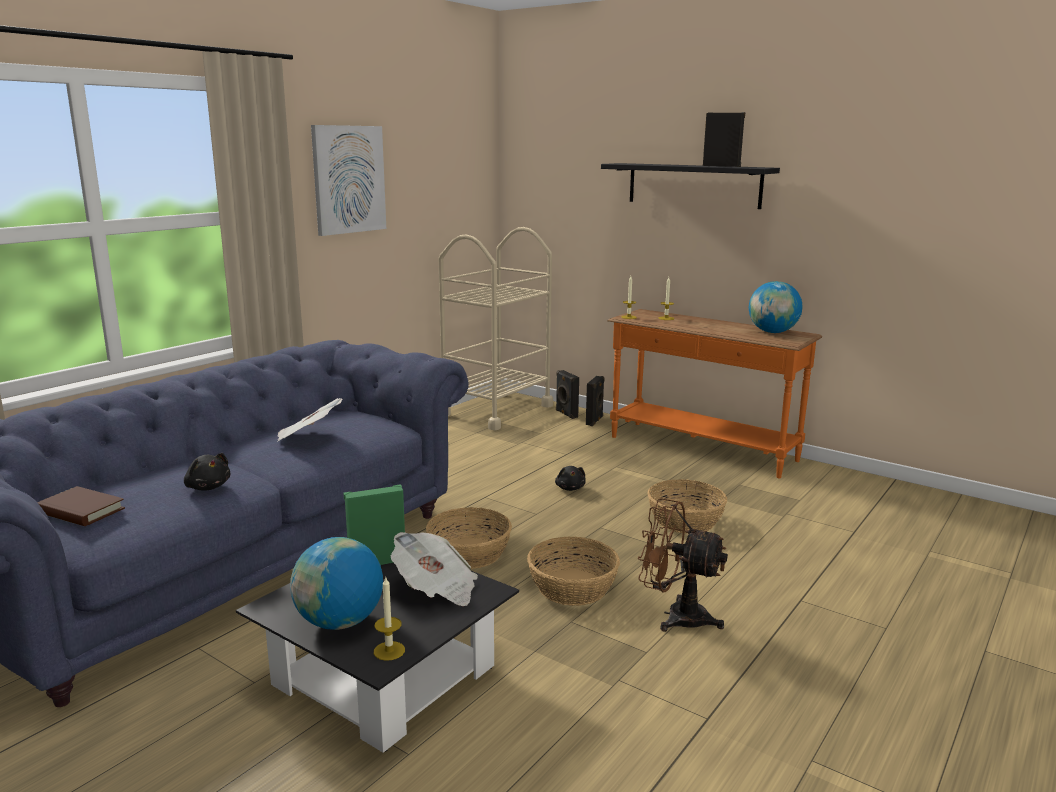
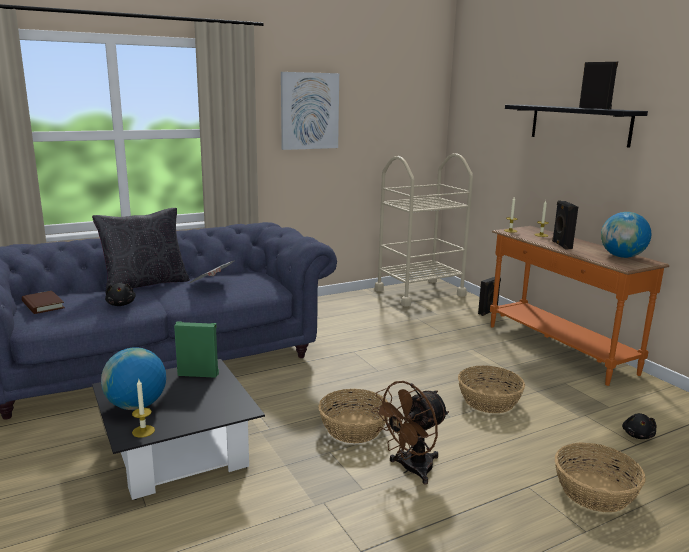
camera: 25 degrees right, 0 degrees up
(204, 453) = (145, 284): none -> black pillow
(436, 589) = (213, 400): newspaper -> none
(469, 553) = (306, 387): basket -> basket (594, 491)
(566, 414) = (470, 303): black speaker -> black speaker (561, 245)
(570, 488) = (421, 358): black plush toy -> black plush toy (638, 435)
(676, 616) = (410, 470): brown fan -> brown fan turned 90 degrees counterclockwise

